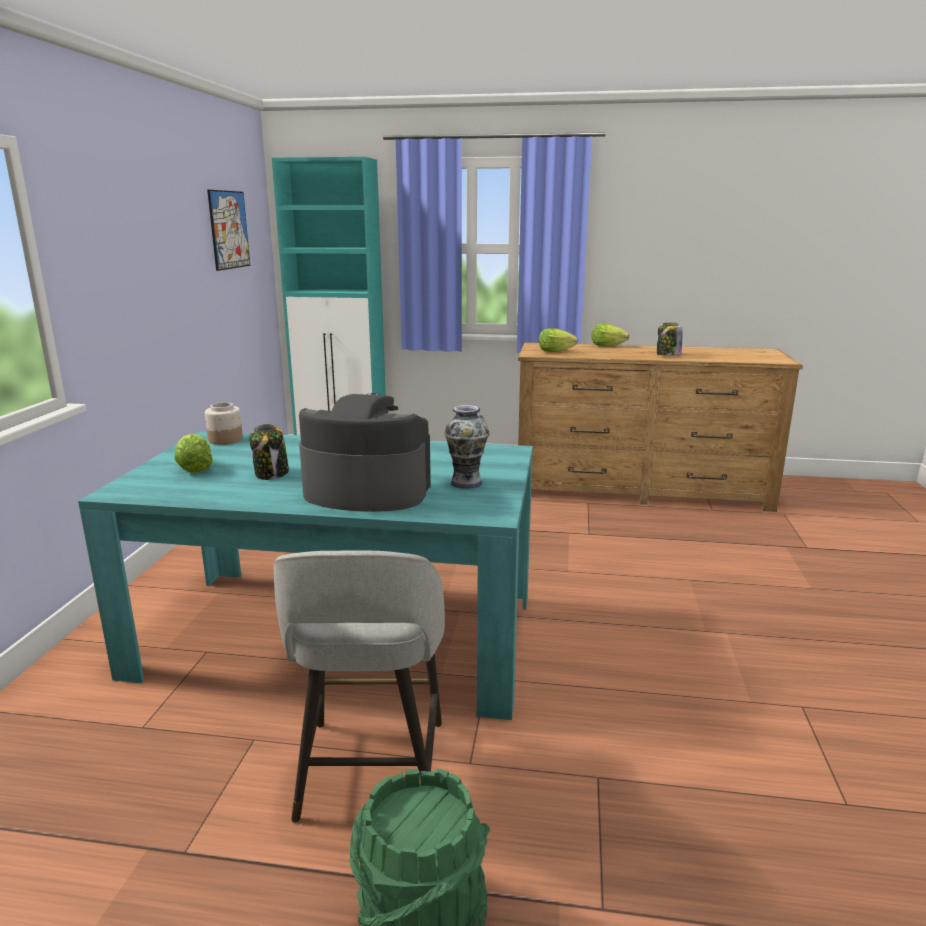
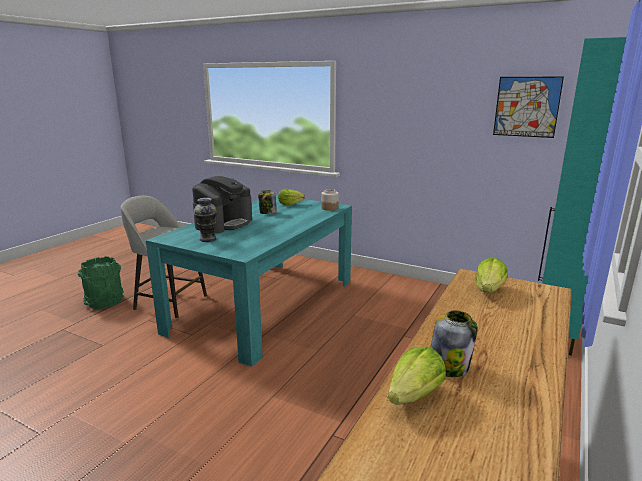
camera: 110 degrees right, 0 degrees up
(607, 346) = (540, 337): lettuce -> lettuce (415, 396)

